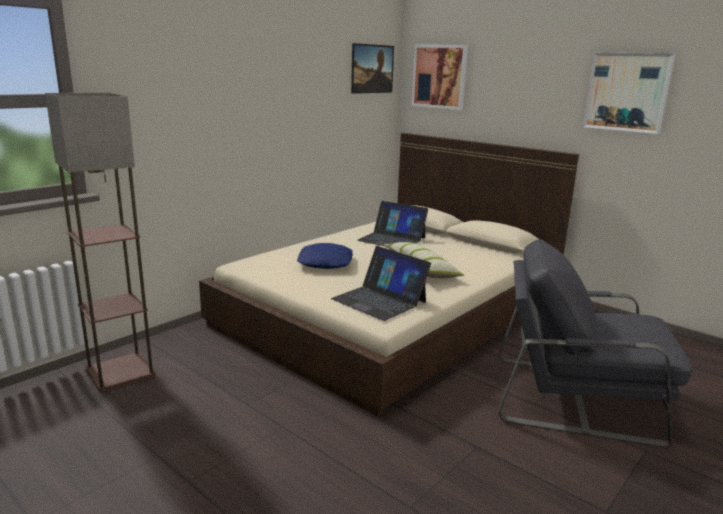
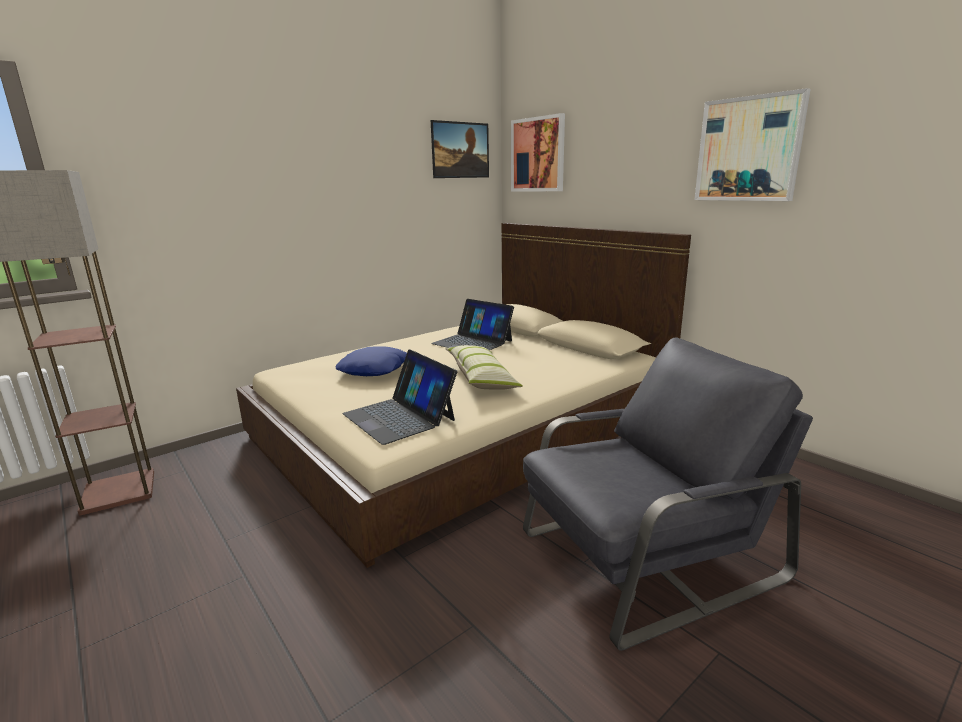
camera: 10 degrees right, 0 degrees up
(577, 397) = (646, 556): grey armchair -> grey armchair turned 135 degrees clockwise

